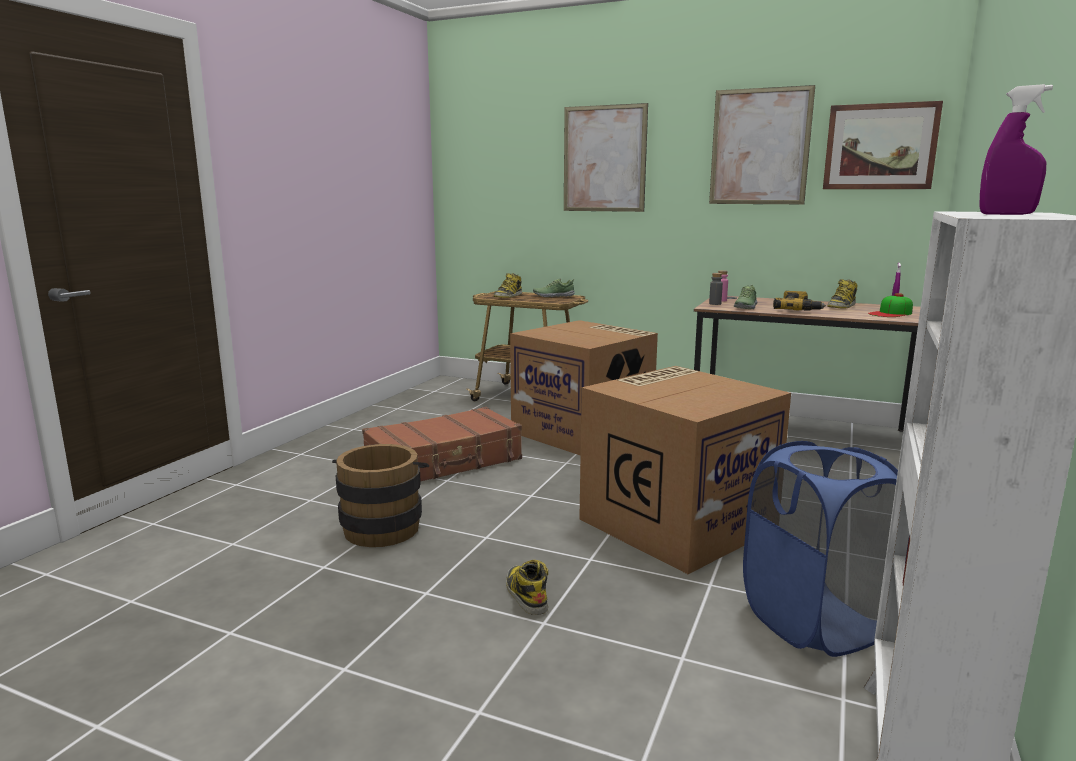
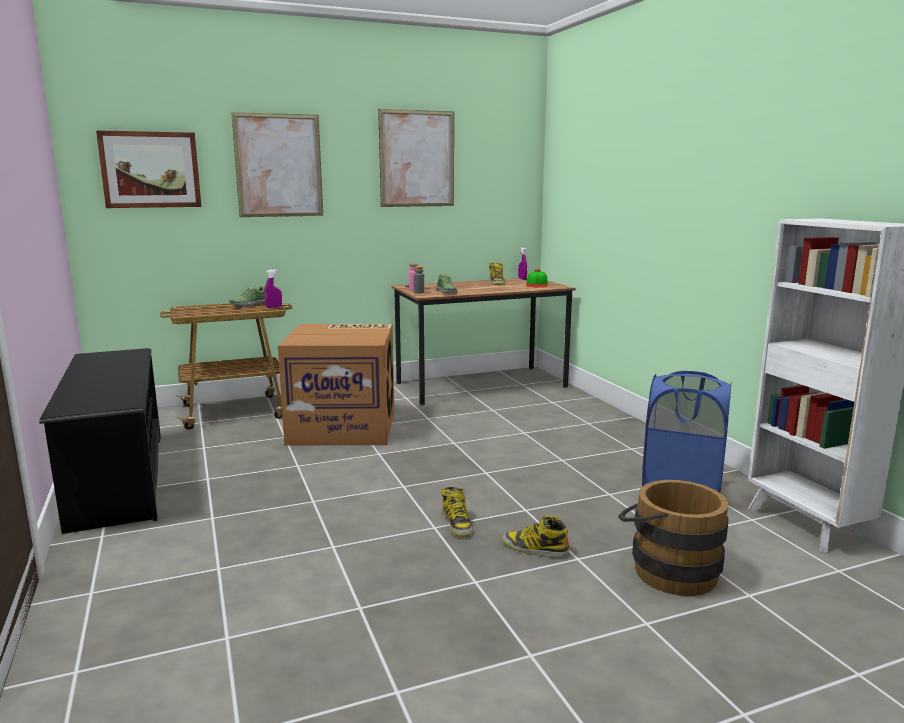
camera: 45 degrees left, 0 degrees up
(375, 421) = (118, 478): none -> black shoe rack
(383, 526) = (339, 556): brown bucket -> brown bucket (667, 569)
(444, 462) = (278, 488): brown suitcase -> none
(508, 296) = (205, 310): boot -> boot (457, 523)
(677, 522) = (526, 466): cardboard box -> none
(798, 310) = (483, 289): power drill -> none
(880, 147) = (500, 162): picture -> picture (150, 170)
(1006, 214) = (858, 222): purple spray bottle -> purple spray bottle (274, 307)

